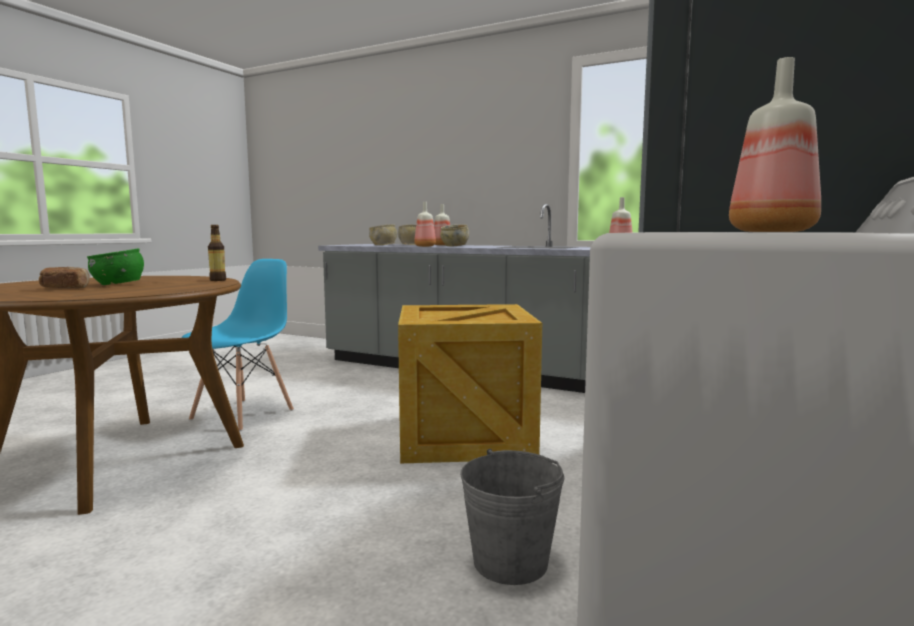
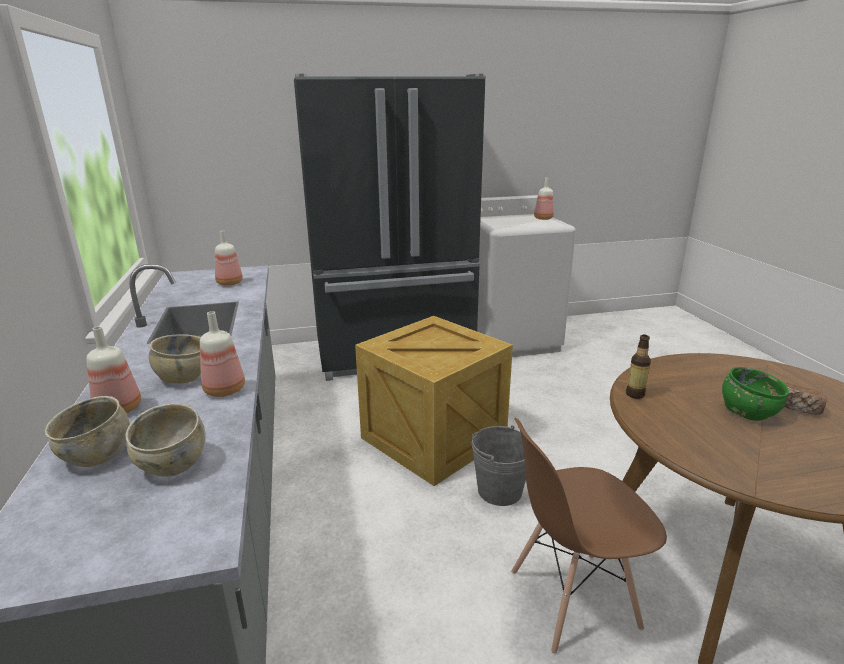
camera: 130 degrees left, 15 degrees up
(243, 414) = (572, 599): blue chair -> brown chair
(510, 562) = (531, 375): grey bucket -> grey bucket (499, 490)

